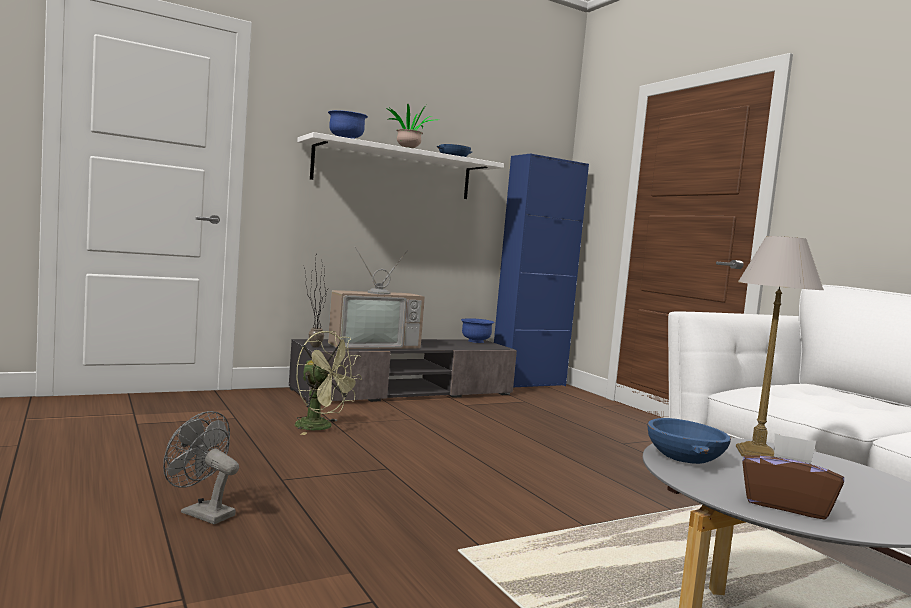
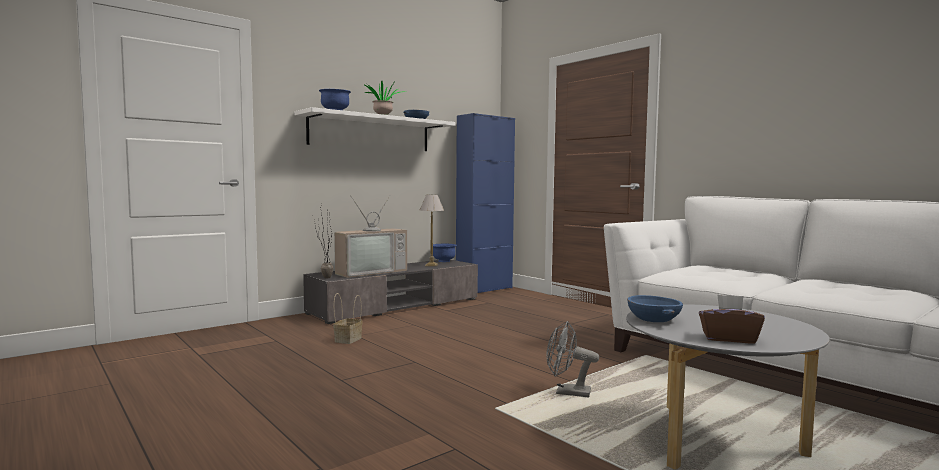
camera: 10 degrees left, 0 degrees up
(201, 513) = (295, 411): grey fan -> grey fan (567, 392)
(321, 427) = (348, 339): green fan -> basket
(756, 453) = (693, 312): table lamp -> table lamp (431, 265)

